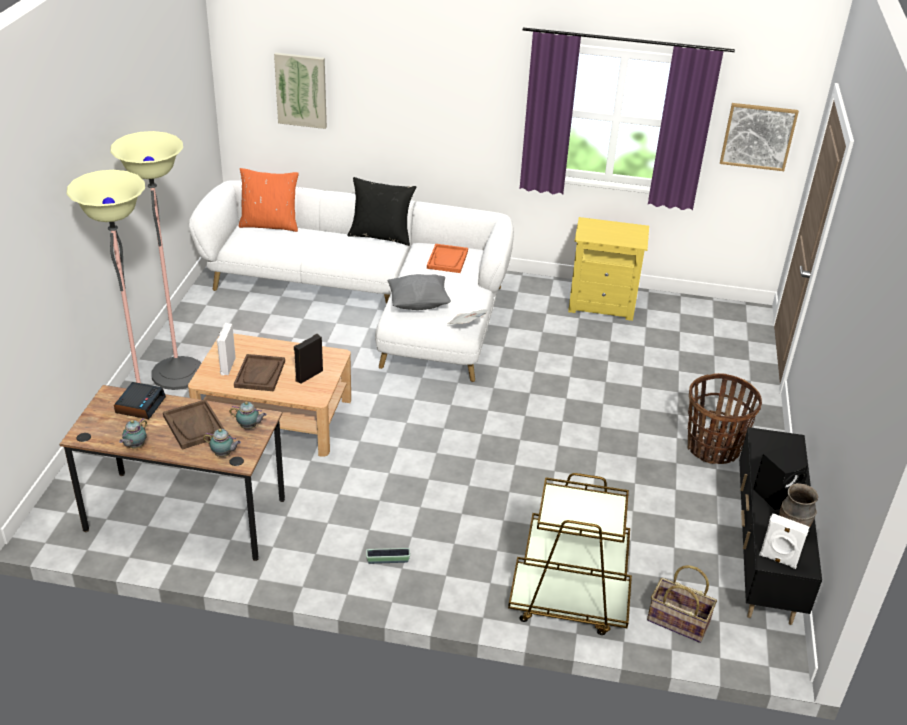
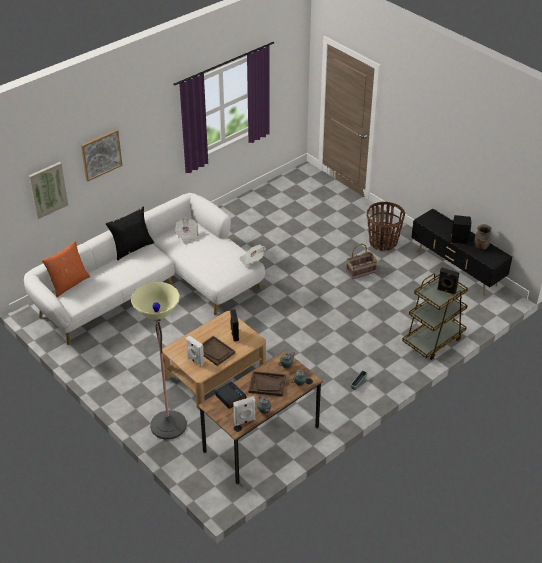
camera: 50 degrees left, 5 degrees up
(178, 374) = (137, 394): floor lamp -> none
(419, 303) = (215, 266): grey pillow -> none
(447, 260) = (187, 236): orange tray -> newspaper
(591, 517) = (446, 291): none -> black speaker
(602, 304) = (247, 211): yellow nightstand -> none
(677, 622) = (469, 315): basket -> basket (361, 272)
(758, 136) = (286, 79): picture -> picture (101, 154)
(778, 560) = (493, 261): white speaker -> white speaker (245, 421)

